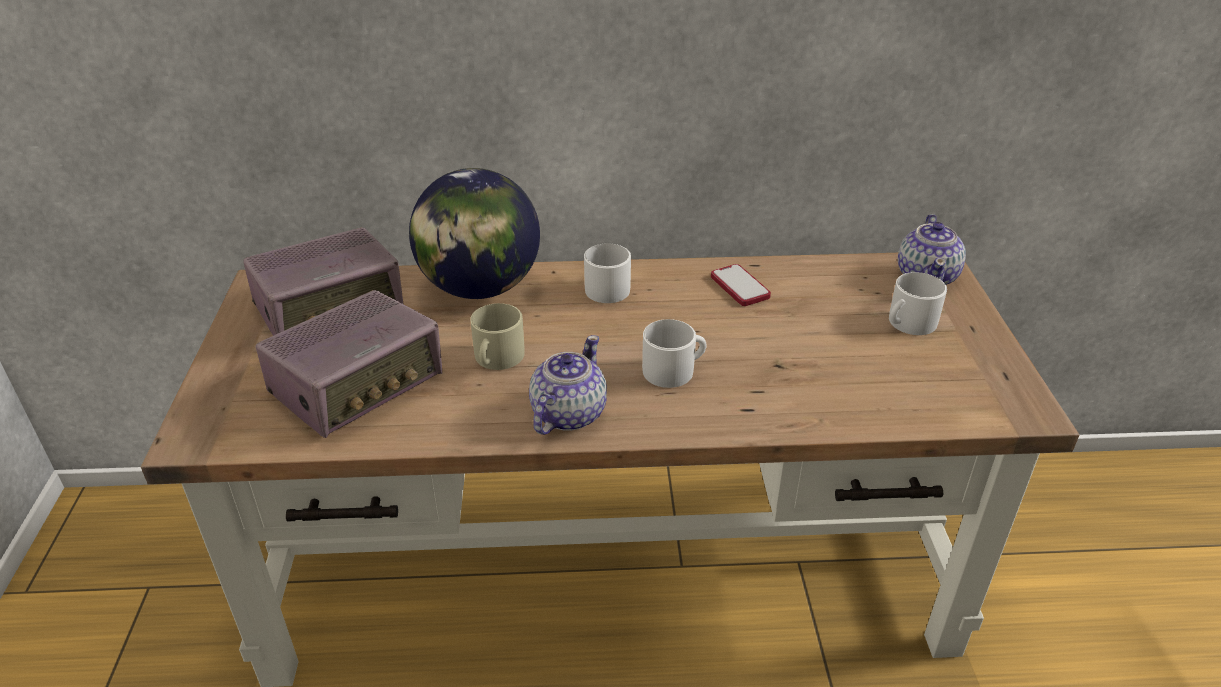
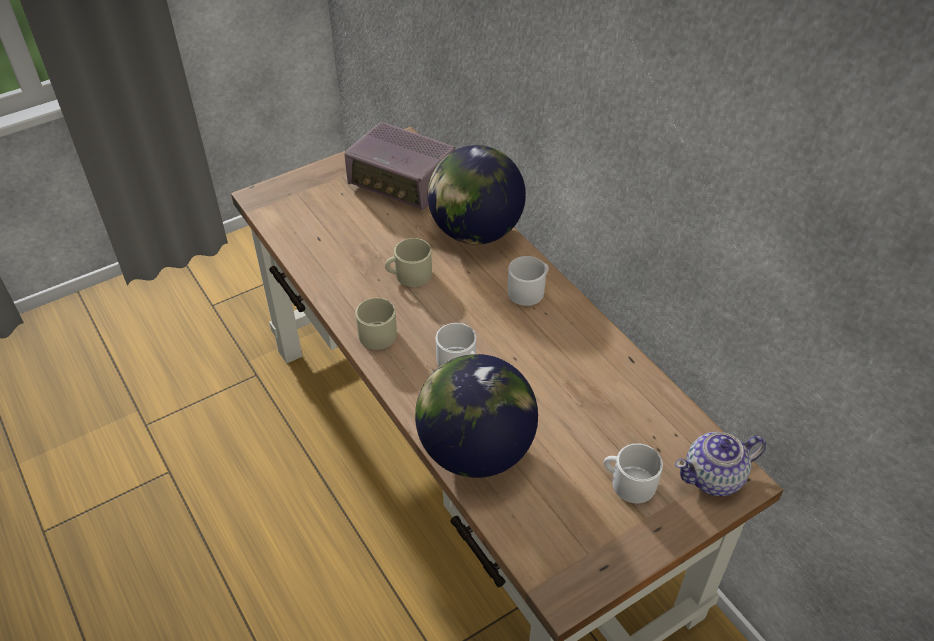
camera: 60 degrees right, 10 degrees up
(358, 385) = (342, 231): radio -> none
(567, 414) = (378, 331): teapot -> beige mug
(740, 287) = (592, 361): phone -> none
(811, 403) = (475, 451): none -> globe

